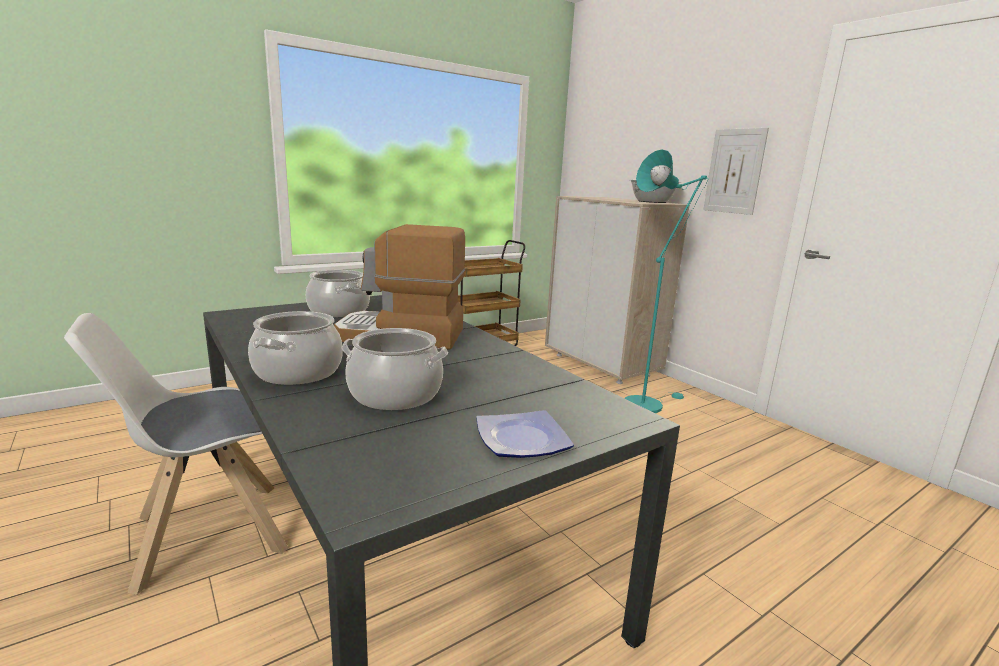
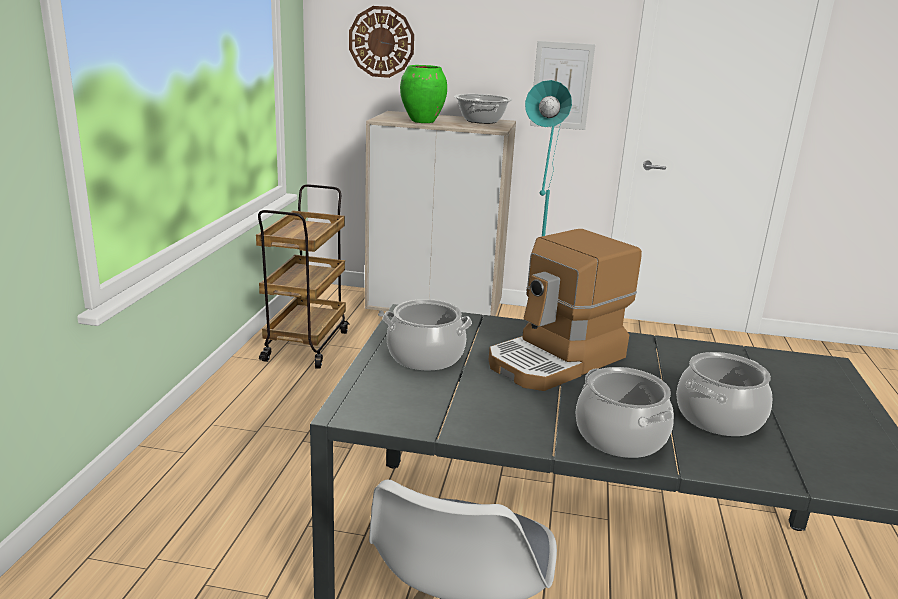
camera: 45 degrees left, 5 degrees up
(521, 440) = (842, 410): plate -> none
(598, 198) = (423, 121): none -> green vase
(605, 142) = (381, 42): none -> wall clock

